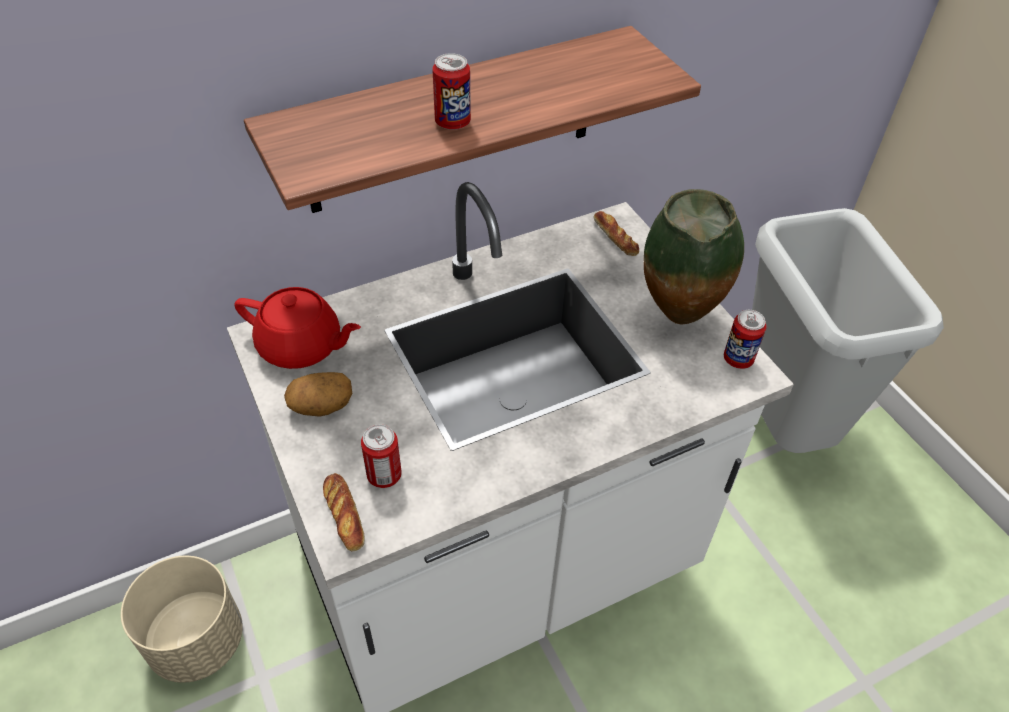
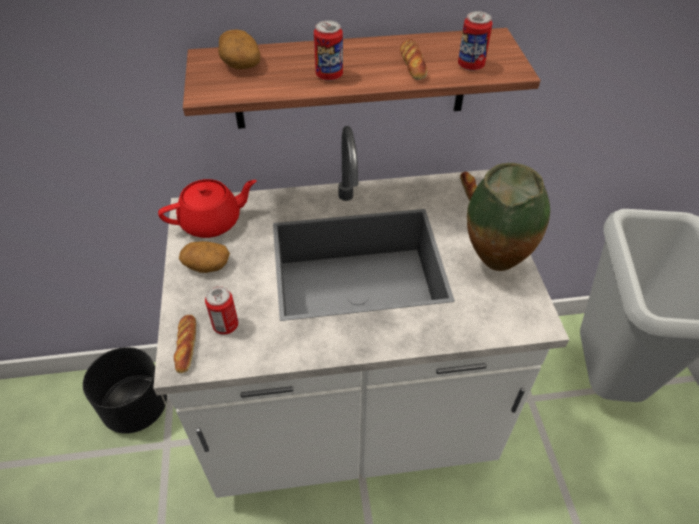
camera: 20 degrees right, 0 degrees up
(198, 640) = (137, 407): beige planter -> black planter
(301, 346) = (212, 222): red teapot -> red teapot turned 60 degrees counterclockwise
(327, 126) = (240, 63): none -> potato
(546, 90) = (413, 64): none -> bread
(738, 359) = (530, 308): can -> can (470, 65)

